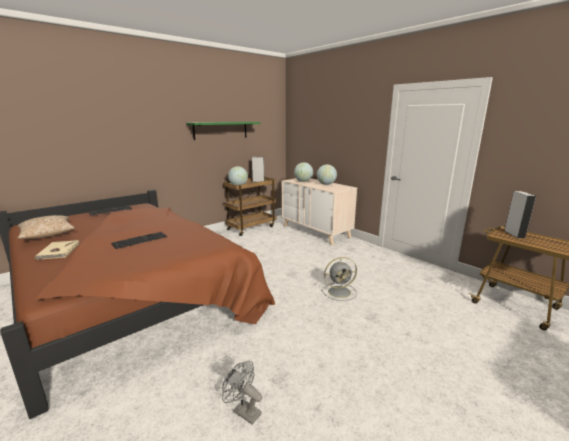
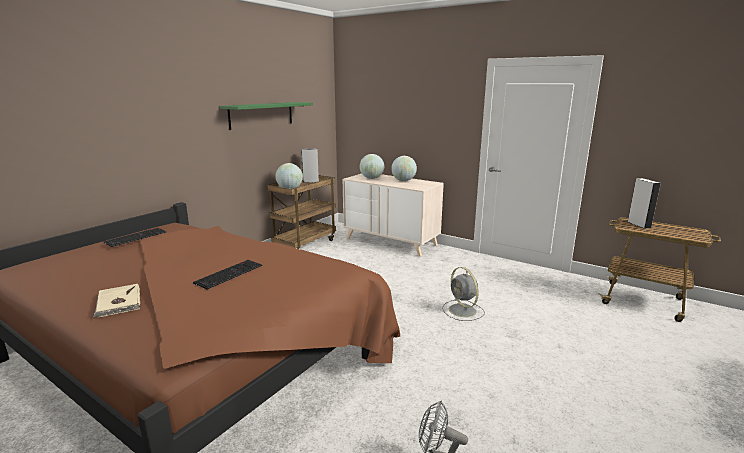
camera: 15 degrees left, 0 degrees up
(47, 235) = (72, 282): pillow -> none
(340, 291) = (463, 311): grey fan -> grey fan turned 90 degrees clockwise

